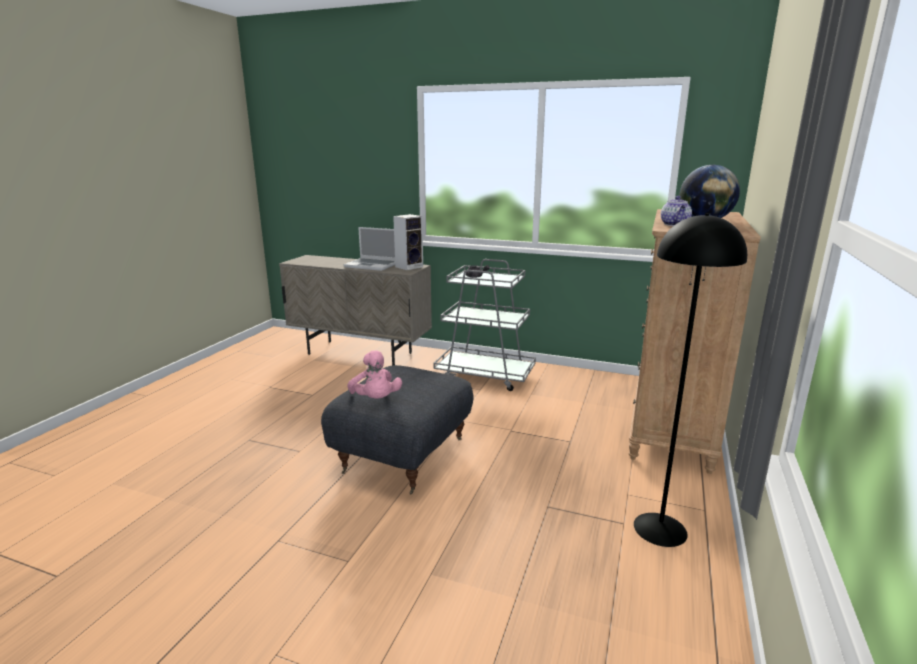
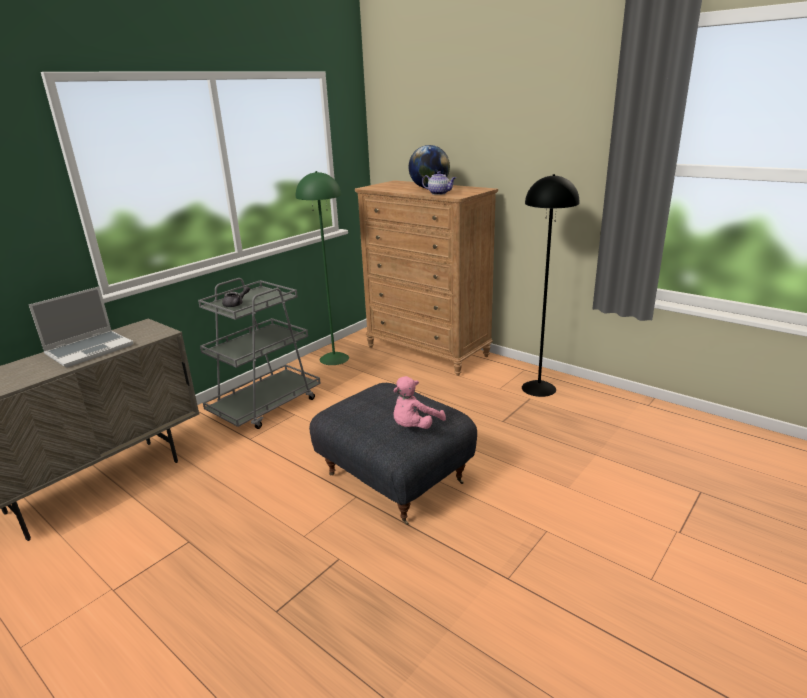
camera: 70 degrees left, 5 degrees up
(376, 400) = (414, 427): pink plush toy -> pink plush toy turned 135 degrees clockwise
(409, 266) = (138, 329): speaker -> none
(595, 382) = (334, 358): none -> green floor lamp

